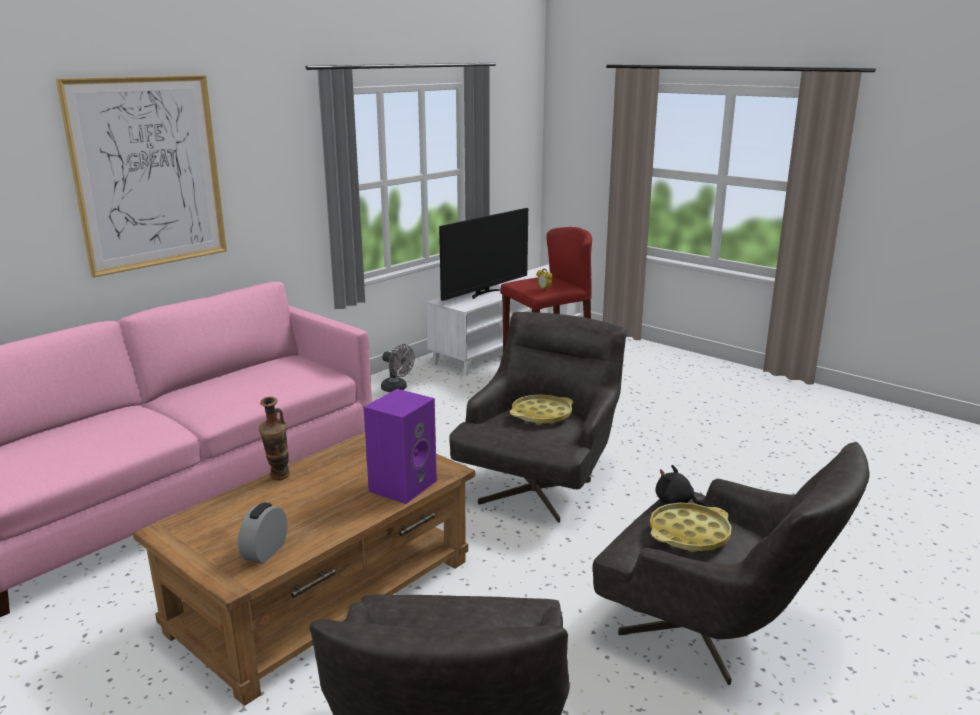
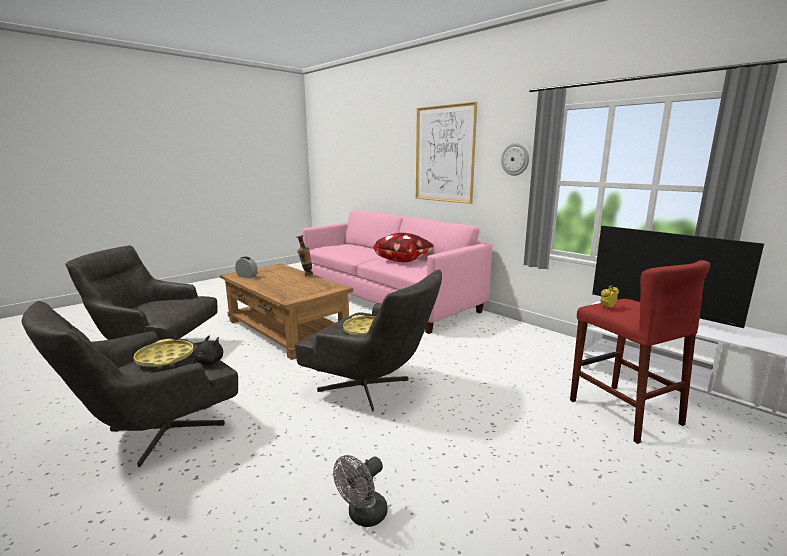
camera: 95 degrees right, 5 degrees down
(231, 386) = (403, 260): none -> pillow
(283, 166) = (515, 159): none -> wall clock
(397, 389) = (536, 341): grey fan -> grey fan (363, 516)
(403, 485) = (281, 292): purple speaker -> none

